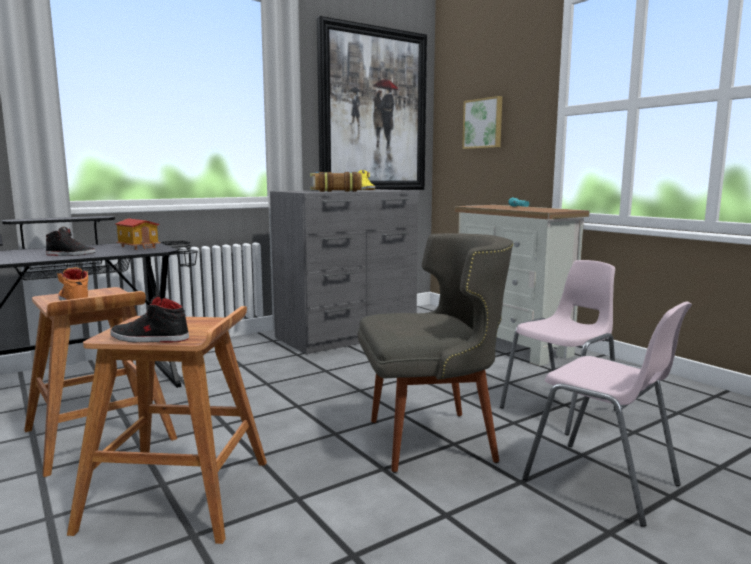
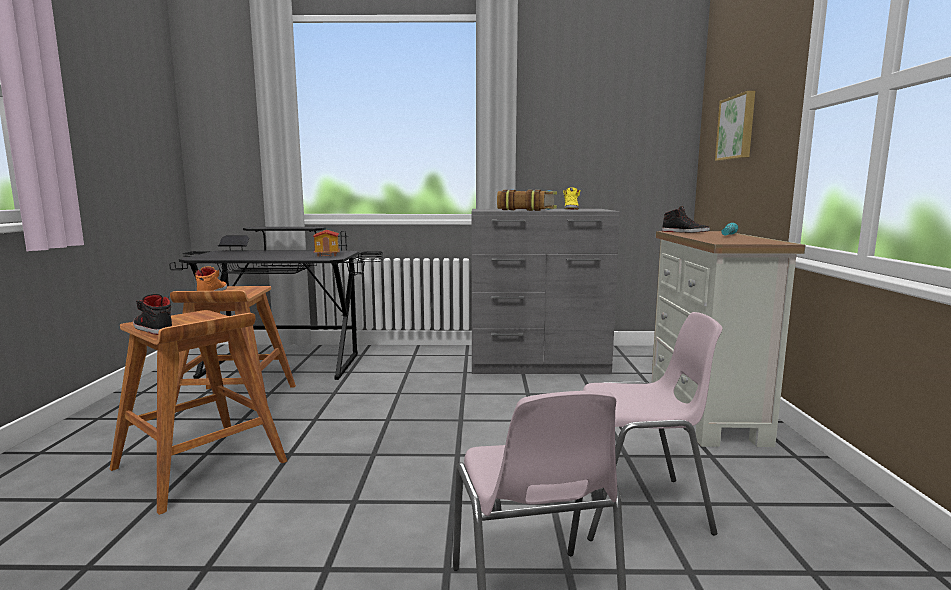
camera: 35 degrees right, 0 degrees up
(71, 255) = (266, 257): black shoe -> black shoe (685, 232)
(373, 111) = (612, 121): picture -> none
(429, 441) = (435, 490): grey chair -> none

